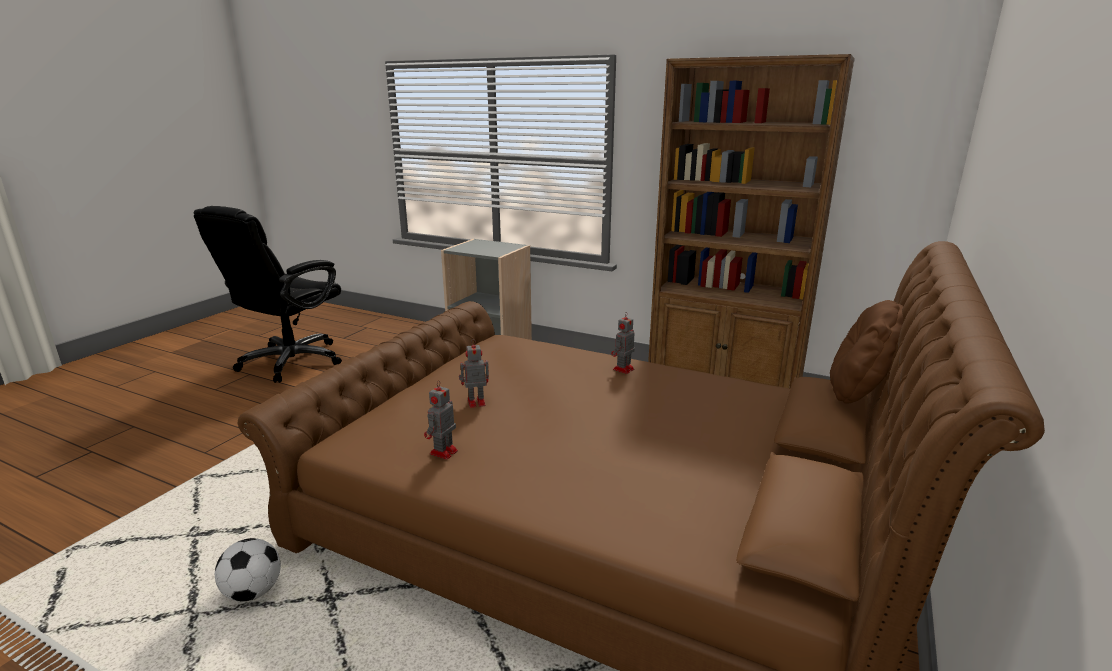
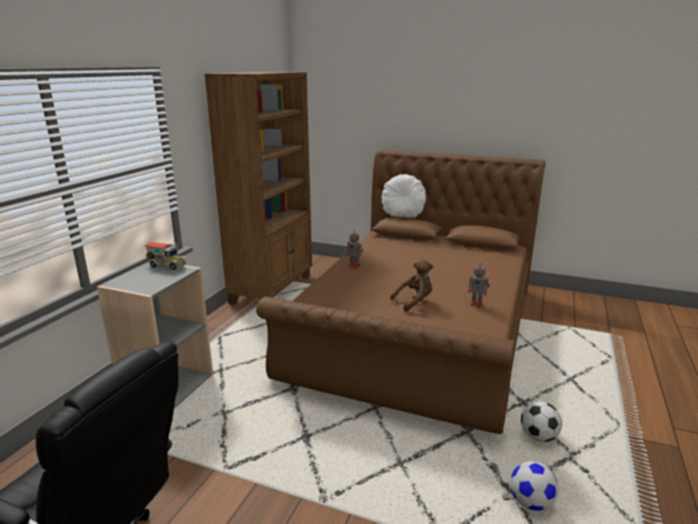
camera: 95 degrees left, 0 degrees up
(172, 548) = (530, 502): none -> football
(475, 402) = (414, 302): toy robot -> brown plush toy
(508, 249) = (166, 266): none -> toy truck
(858, 395) = (403, 216): brown pillow -> white pillow

